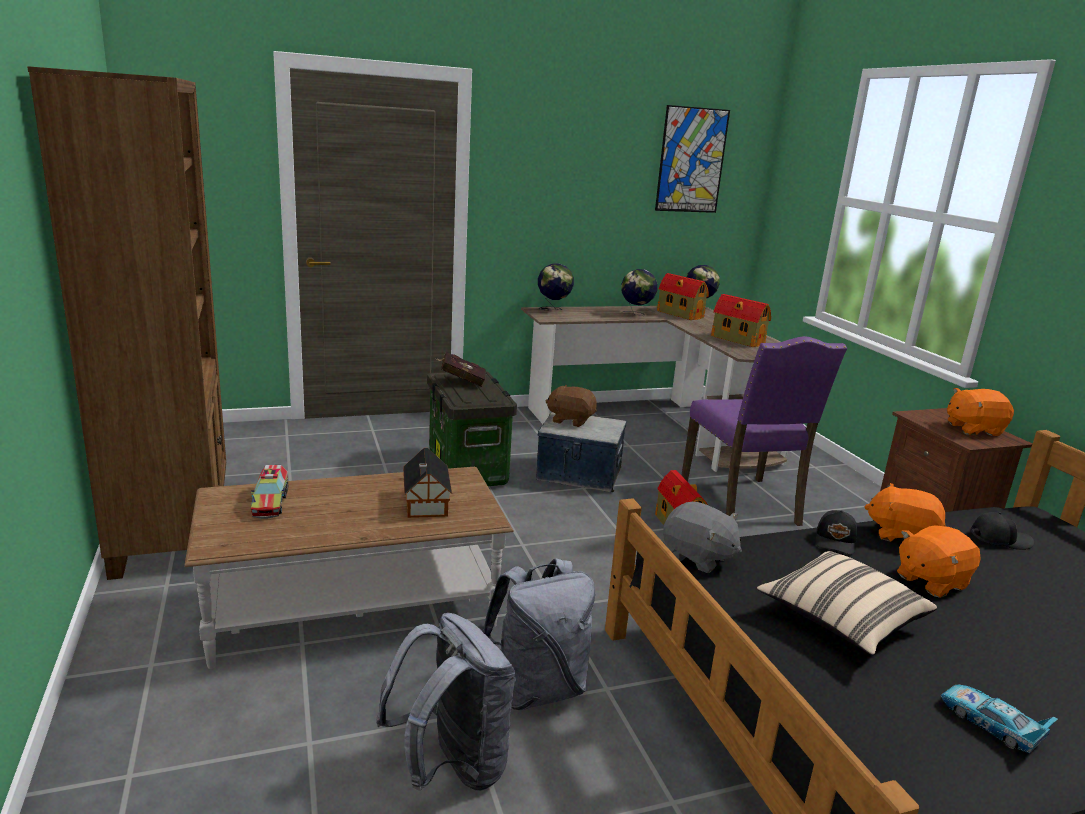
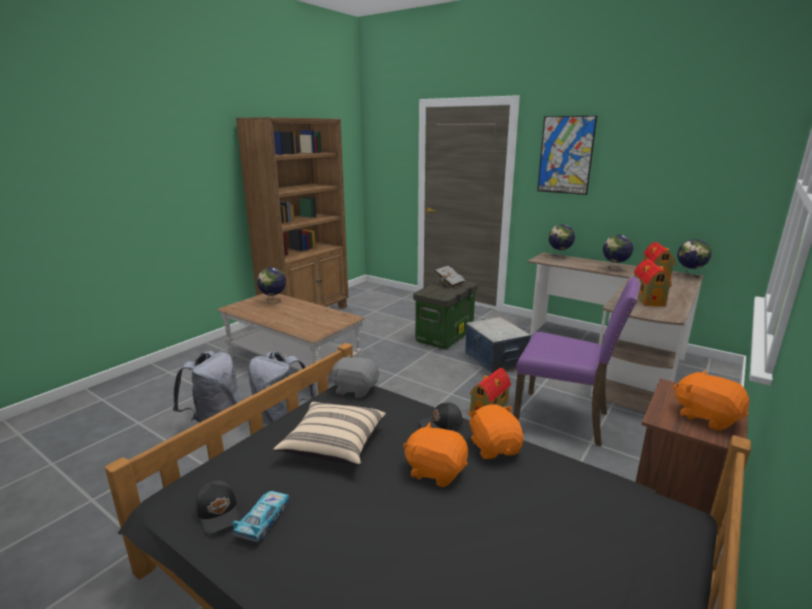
camera: 55 degrees right, 0 degrees up
(270, 502) = (273, 302): toy truck -> globe
(425, 504) = (309, 321): toy house -> none
(461, 381) = (448, 283): red book -> grey book
(570, 420) = (497, 323): brown plush toy -> none
(691, 160) = (697, 149): picture -> picture (565, 155)
(698, 557) = (355, 389): grey plush toy -> grey plush toy turned 105 degrees clockwise
(743, 504) = (563, 419): purple chair -> purple chair turned 105 degrees counterclockwise
(999, 539) = (569, 495): black cap -> black cap (219, 512)

